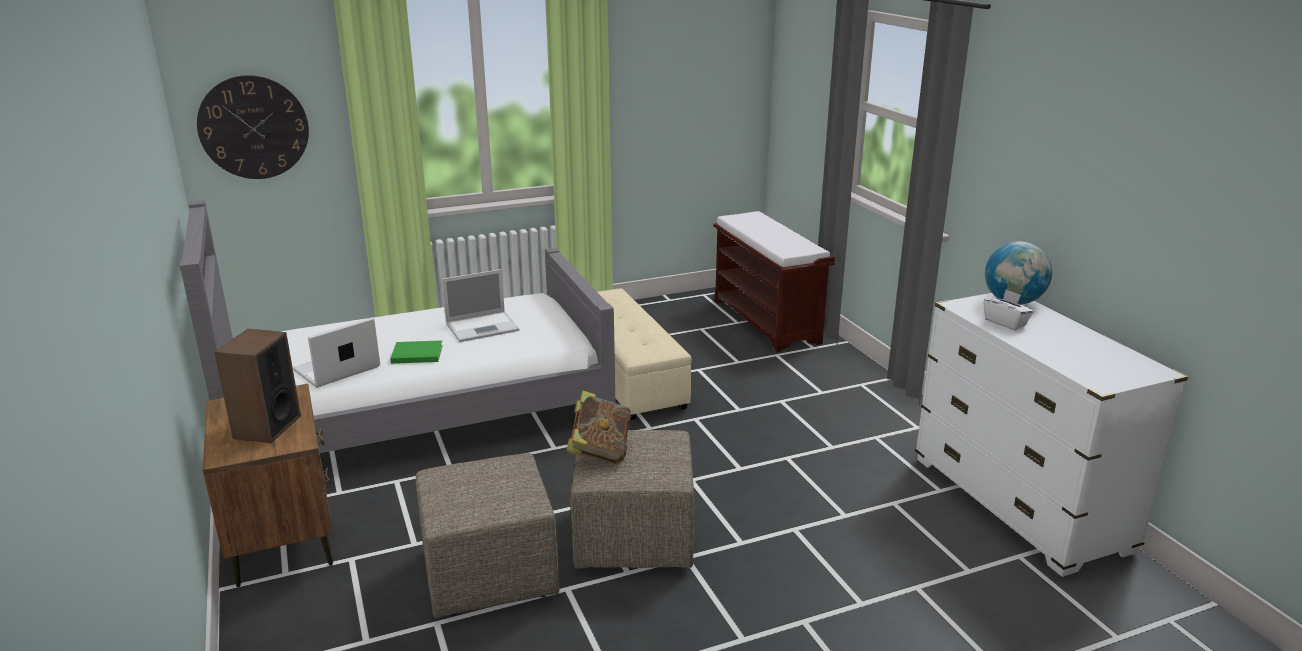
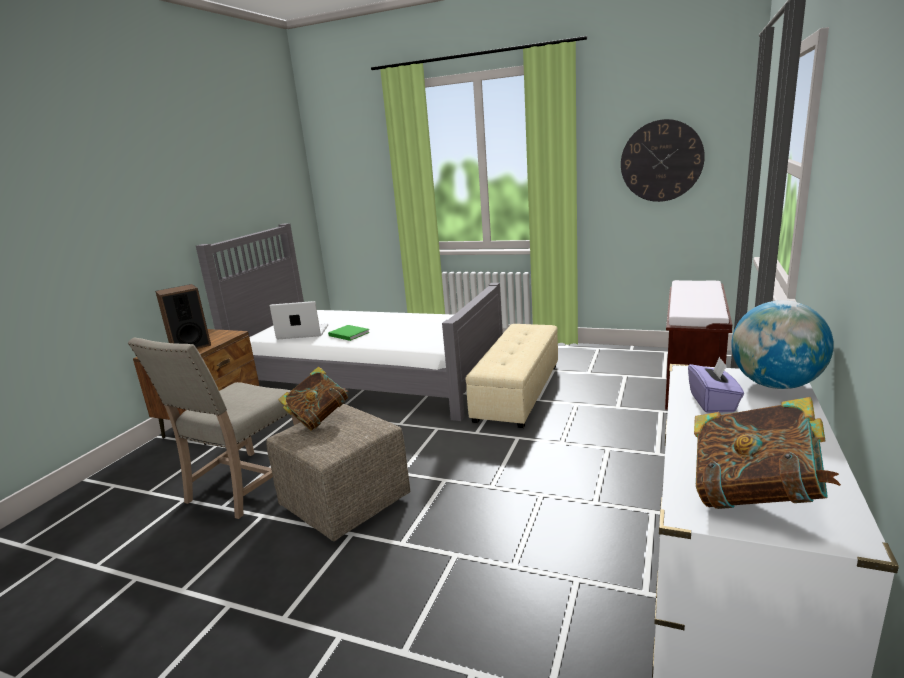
camera: 45 degrees right, 5 degrees down
(254, 127) = (348, 187): wall clock -> wall clock (661, 161)
(483, 327) = (409, 327): laptop -> none
(488, 575) = (245, 485): beige ottoman -> beige chair
(1005, 323) = (713, 402): white tissue box -> purple tissue box
(1108, 368) = (754, 497): none -> book

